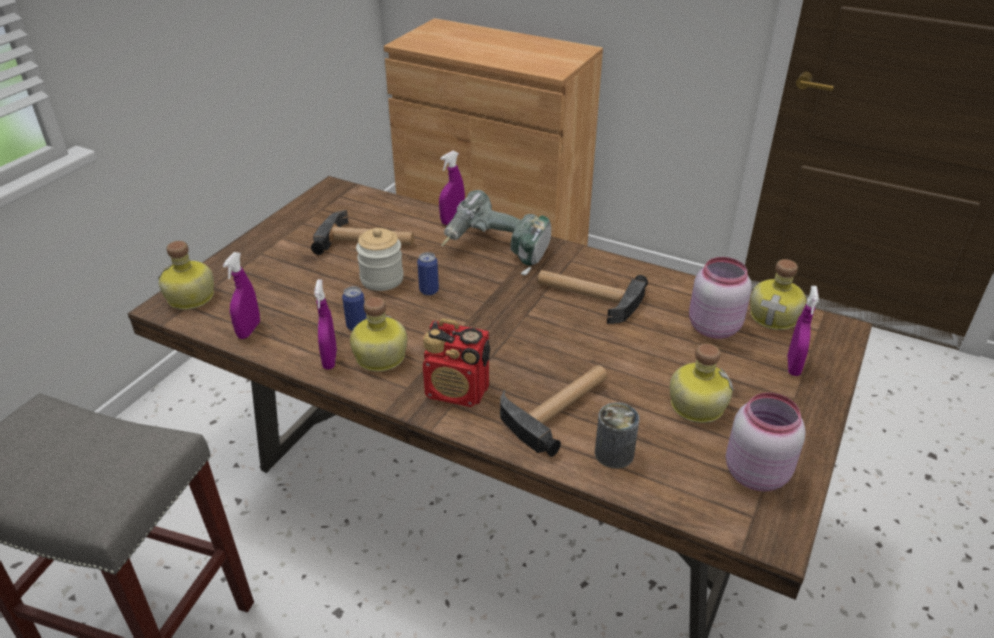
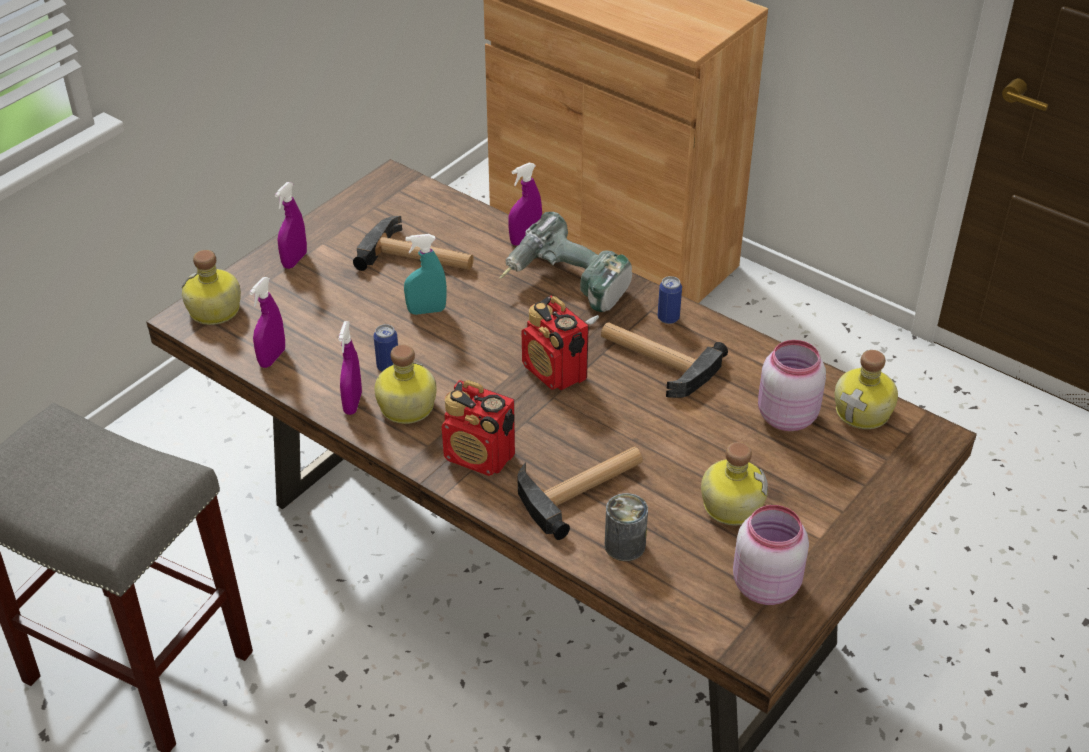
camera: 10 degrees right, 5 degrees up
(382, 279) = (426, 310): jar -> turquoise spray bottle
(429, 290) = (476, 331): can -> can (668, 318)
(505, 315) = (555, 372): none -> radio
(793, 366) = (858, 474): purple spray bottle -> purple spray bottle (294, 260)

